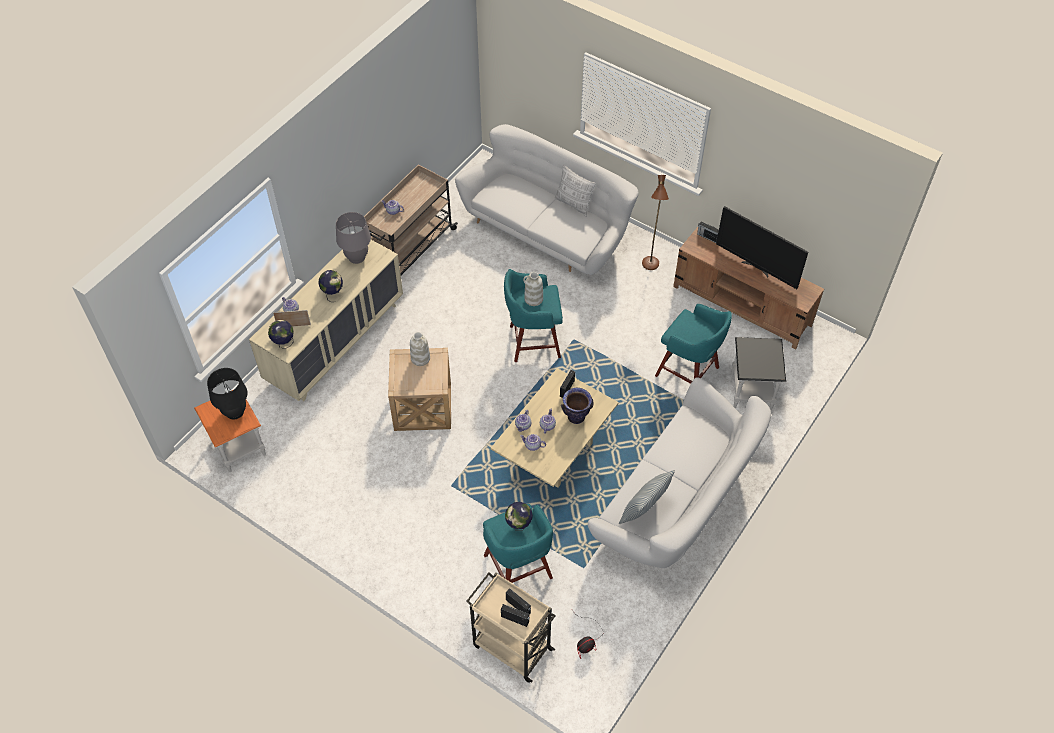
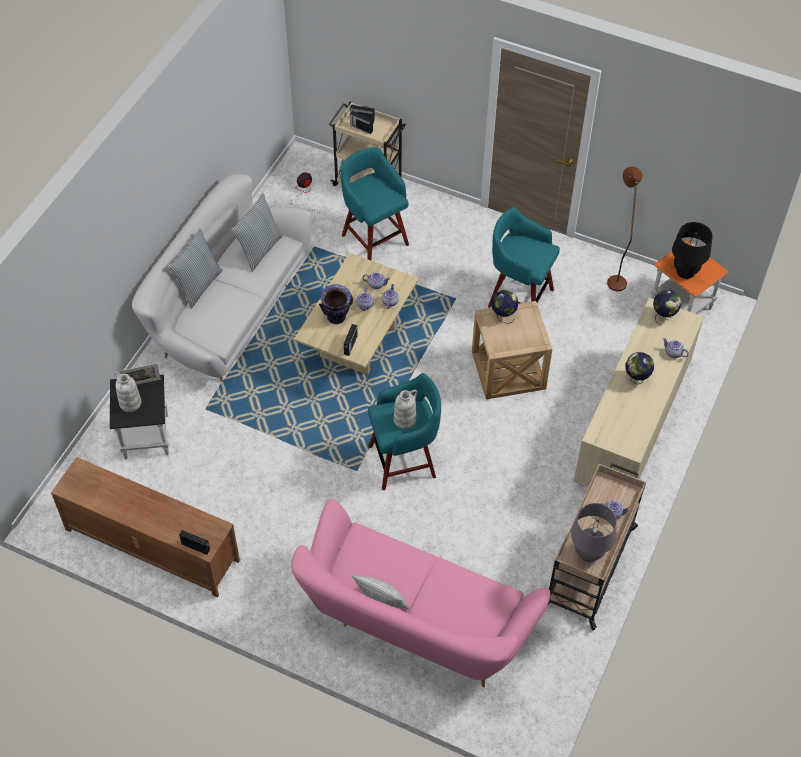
camera: 170 degrees right, 0 degrees up
(294, 326) = (662, 336): picture frame -> picture frame (142, 383)
(356, 257) = (628, 429): grey table lamp -> grey table lamp (589, 552)
(421, 358) = (515, 343): white vase -> white vase (130, 403)
(518, 525) = (374, 197): globe -> globe (503, 316)
(548, 232) = (414, 622): white sofa -> pink sofa
(650, 268) = (271, 583): brown floor lamp -> brown floor lamp (615, 278)
(688, 373) = (218, 448): turquoise stool -> turquoise stool (518, 297)
(707, 479) = (198, 285): none -> pillow
(756, 268) = (133, 509): television -> none

